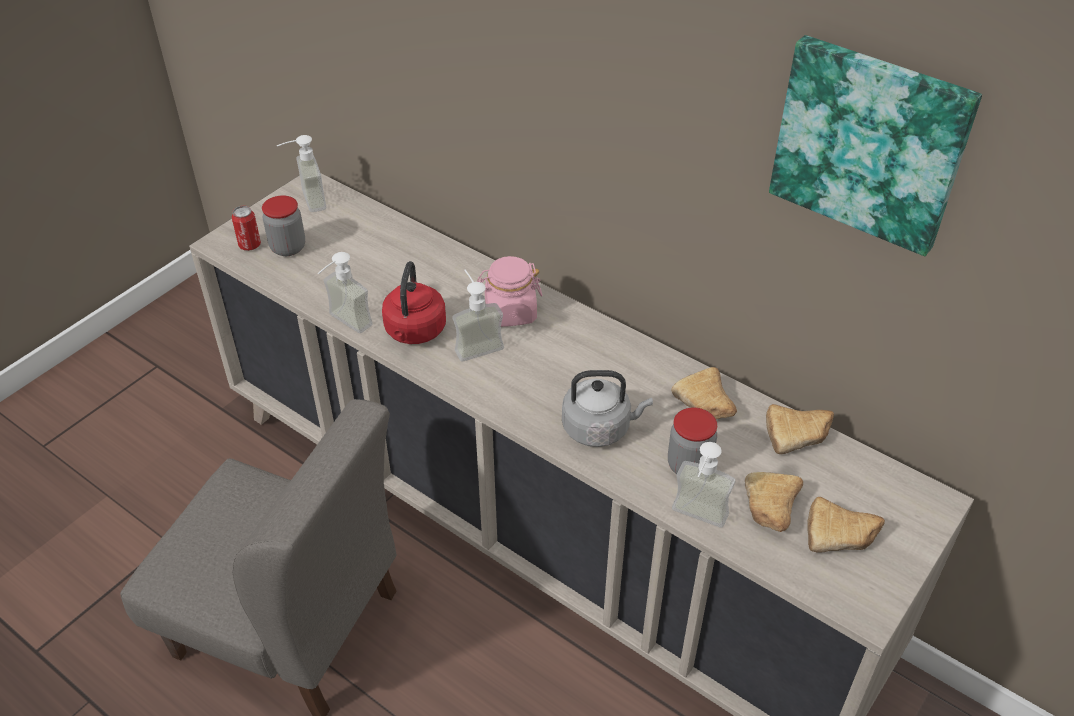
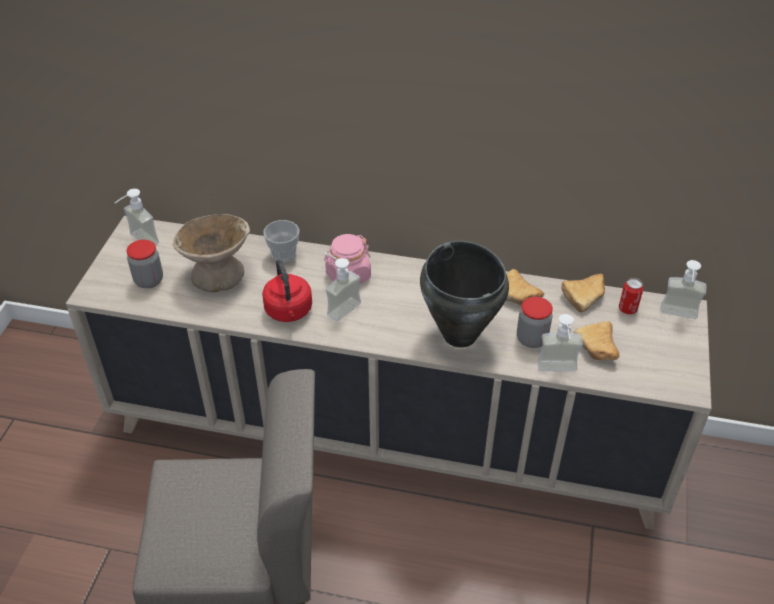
camera: 25 degrees left, 0 degrees up
(250, 245) = (116, 288): can -> can (627, 309)
(343, 325) = (232, 323): soap dispenser -> soap dispenser (678, 317)
(365, 264) = (218, 274): none -> beige bowl
(452, 264) = (283, 255): none -> cup
(600, 428) = (460, 334): grey kettle -> black cooking pot
(843, 536) = (649, 350): bread -> none
(870, 143) = (613, 86): picture -> none

